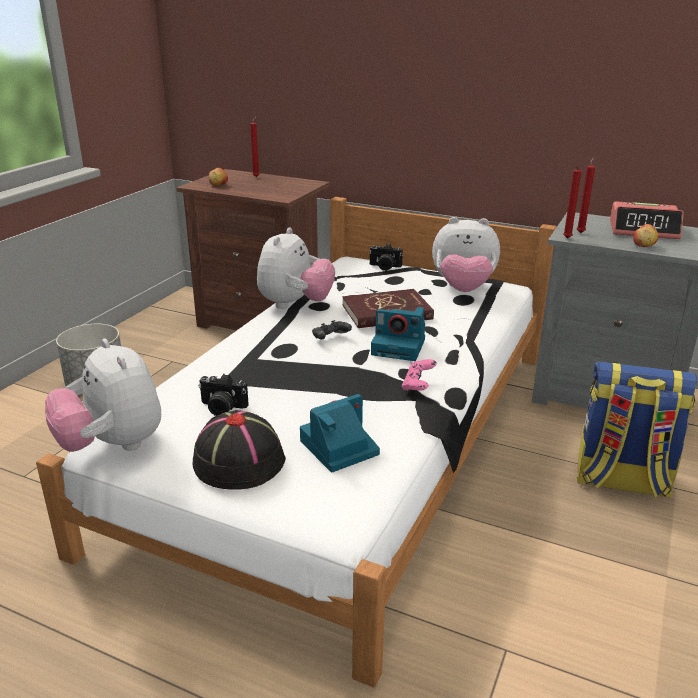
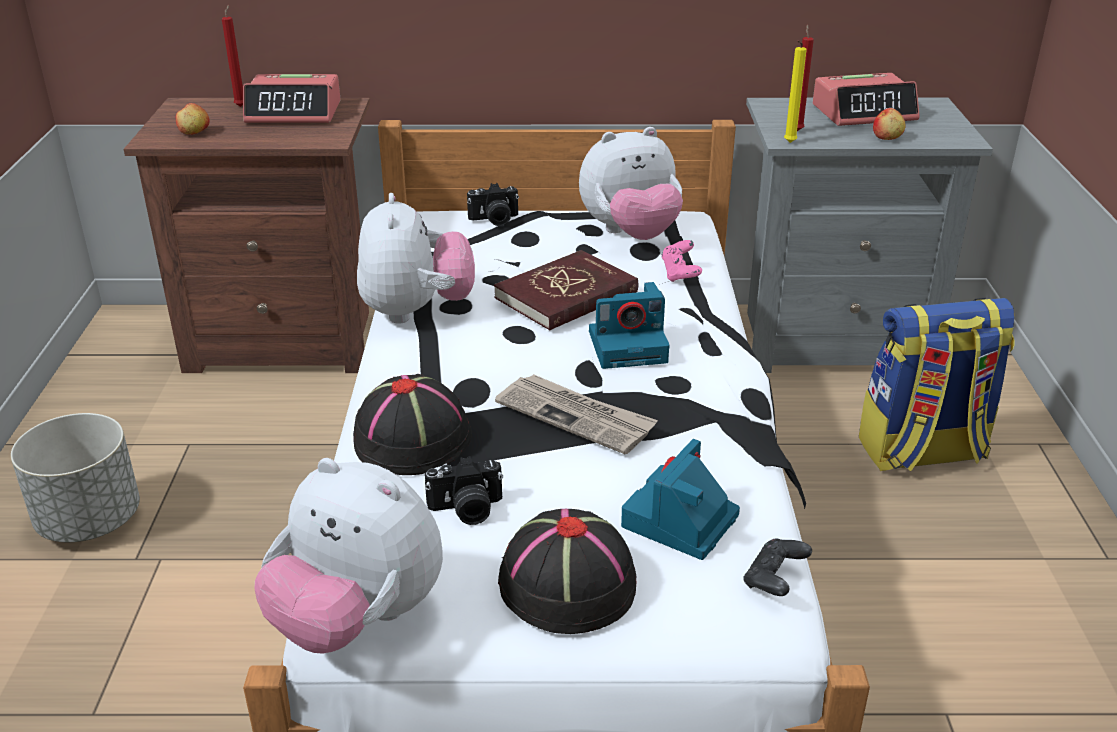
camera: 25 degrees left, 5 degrees up
(228, 366) = (413, 439): none -> black hat
(280, 183) = (294, 112): none -> alarm clock
(330, 338) = (521, 356): black game controller -> black game controller (774, 580)
(330, 376) = (576, 416): none -> newspaper
(418, 386) = (703, 400): pink game controller -> pink game controller (680, 274)
(565, 238) = (788, 143): red candle -> yellow candle

